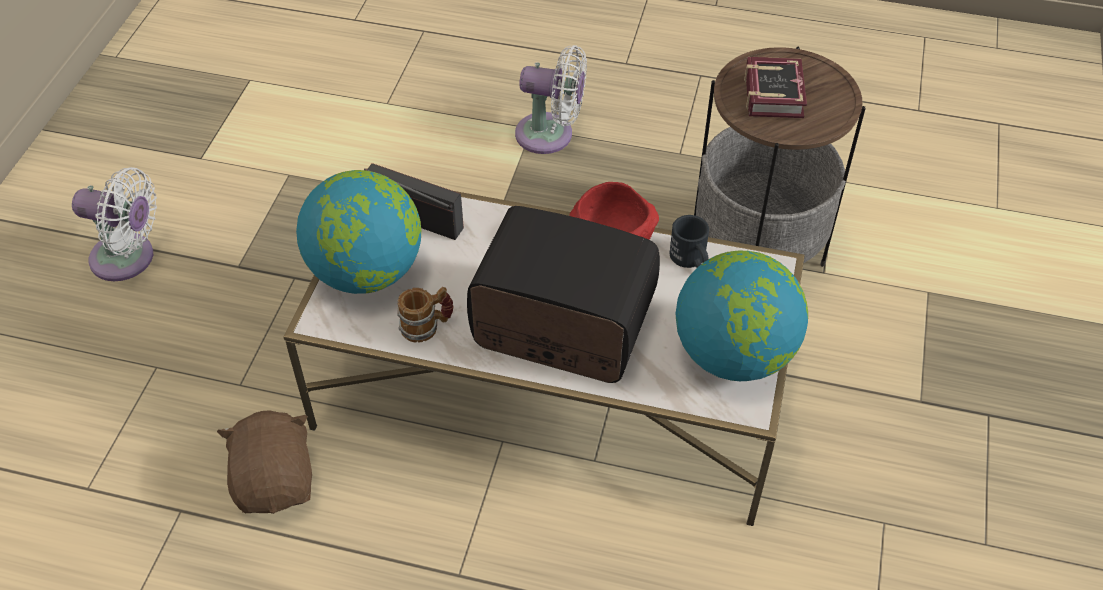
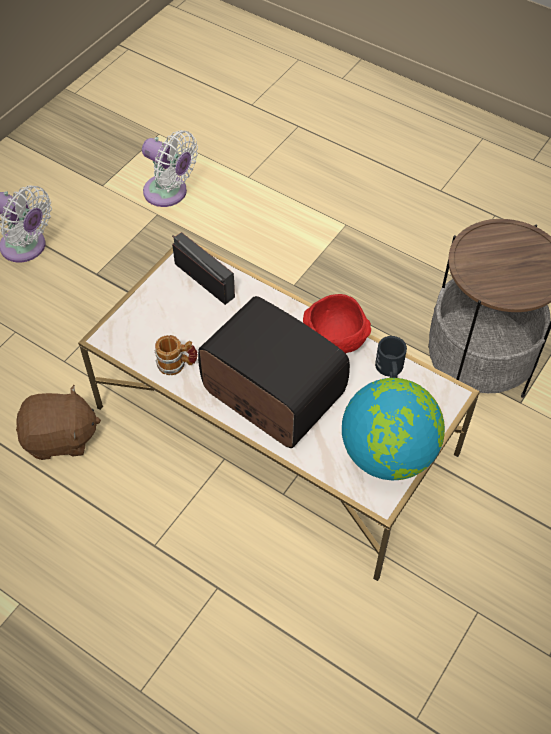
camera: 20 degrees right, 5 degrees up
(276, 481) = (61, 438): brown plush toy -> brown plush toy turned 75 degrees clockwise
(367, 272) = (153, 311): globe -> none
(550, 135) = (357, 234): white fan -> white fan (169, 193)
(775, 92) = (499, 258): book -> none

